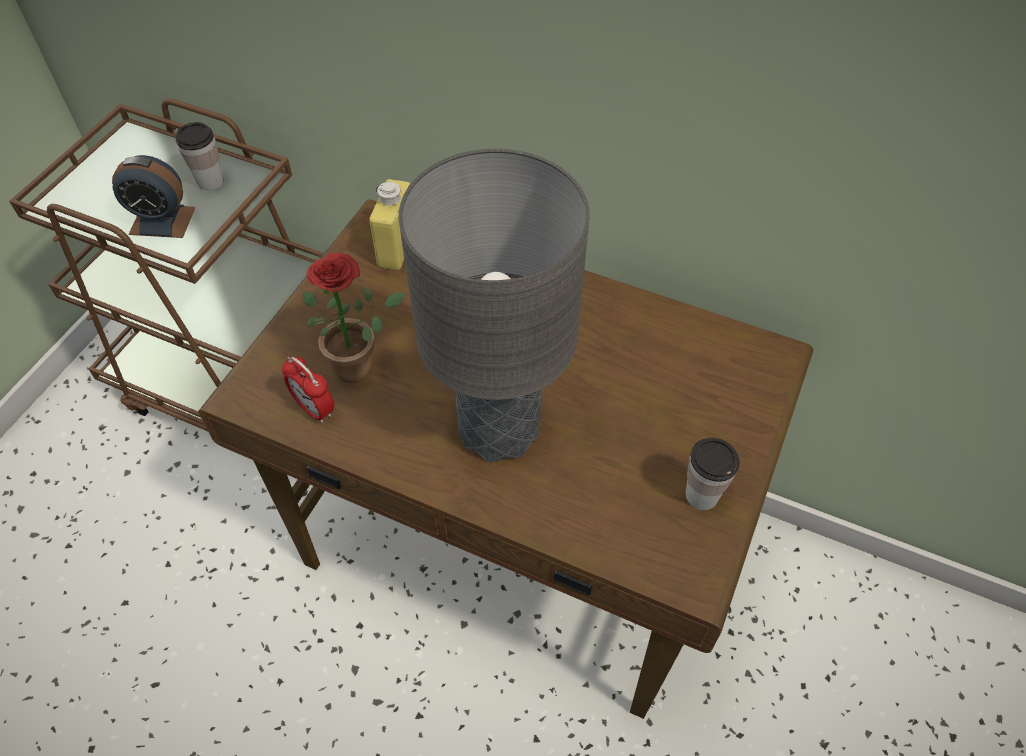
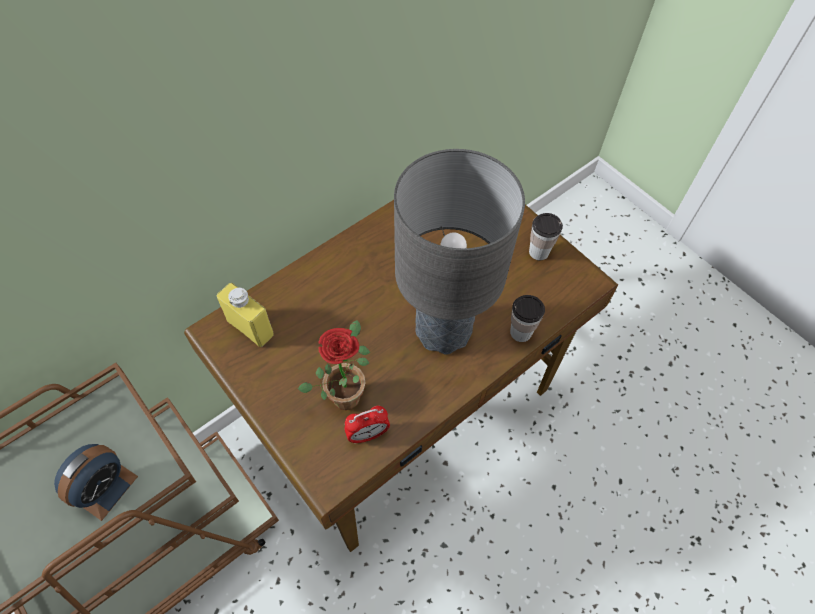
camera: 65 degrees left, 5 degrees up
(210, 181) = (84, 435): cup -> cup (520, 332)

